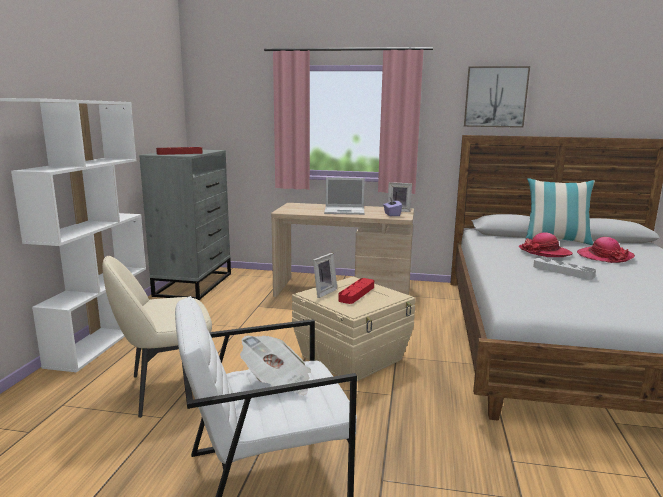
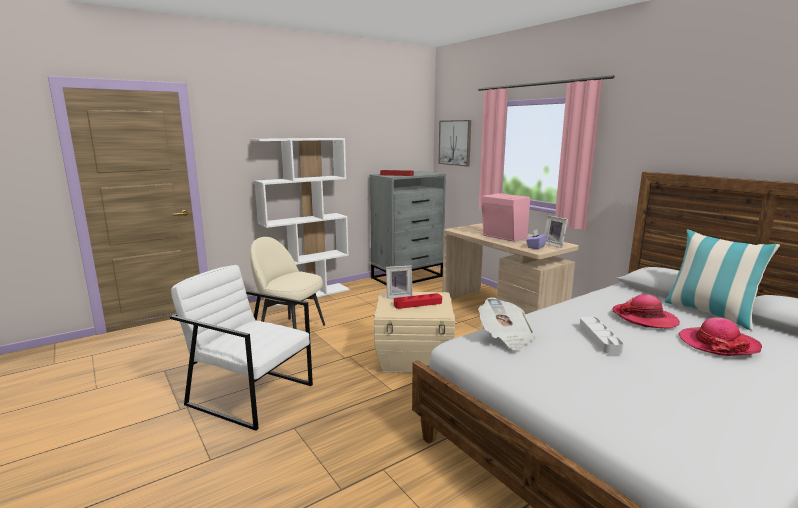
camera: 45 degrees right, 0 degrees up
(277, 381) = (255, 331): newspaper -> newspaper (505, 337)
(345, 211) = (504, 237): laptop -> pink speaker
(495, 97) = (689, 128): picture -> picture (455, 142)

